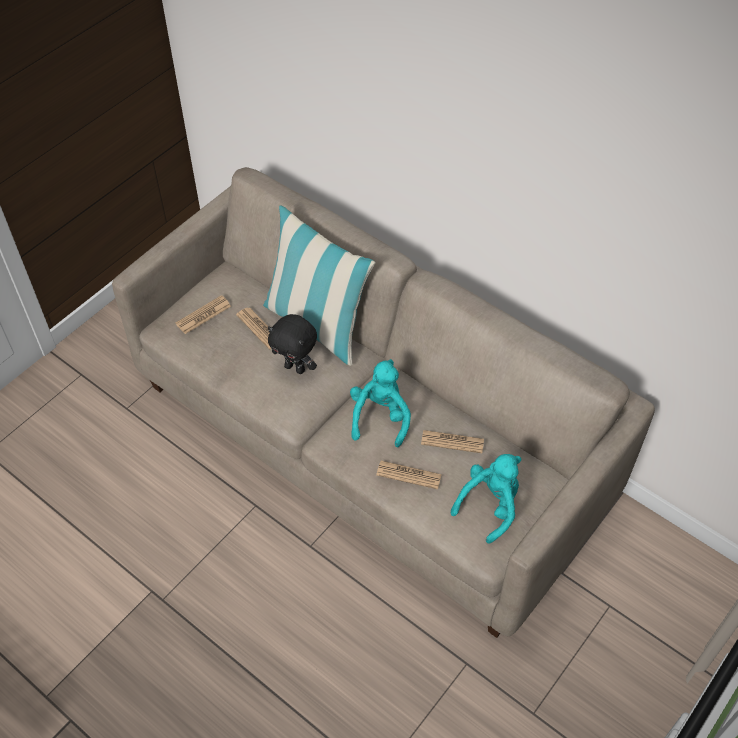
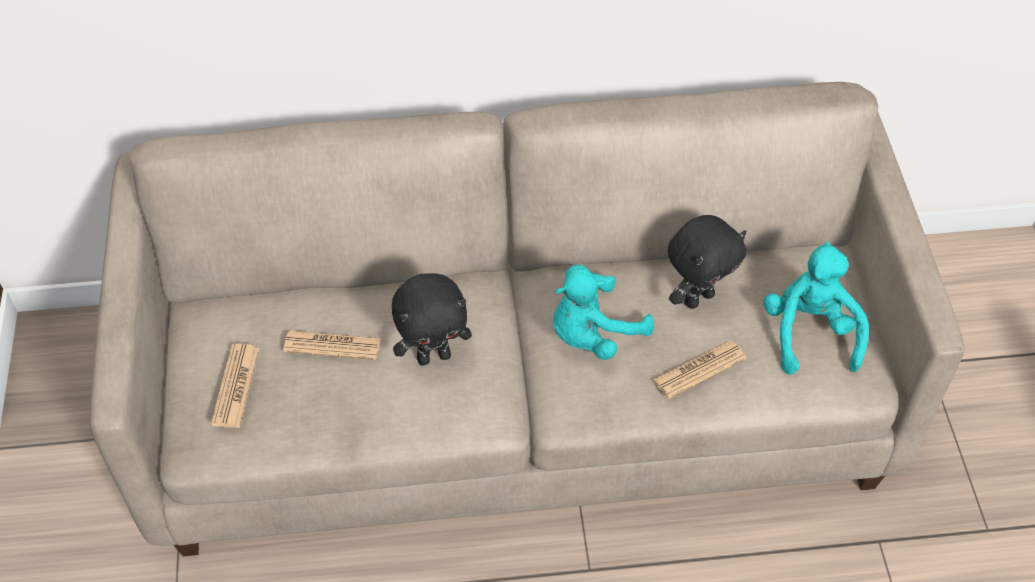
camera: 45 degrees left, 0 degrees up
(317, 324) = (394, 288): pillow -> none
(380, 417) = (592, 334): turquoise plush toy -> turquoise plush toy turned 90 degrees counterclockwise
(452, 442) = (698, 297): newspaper -> black plush toy

